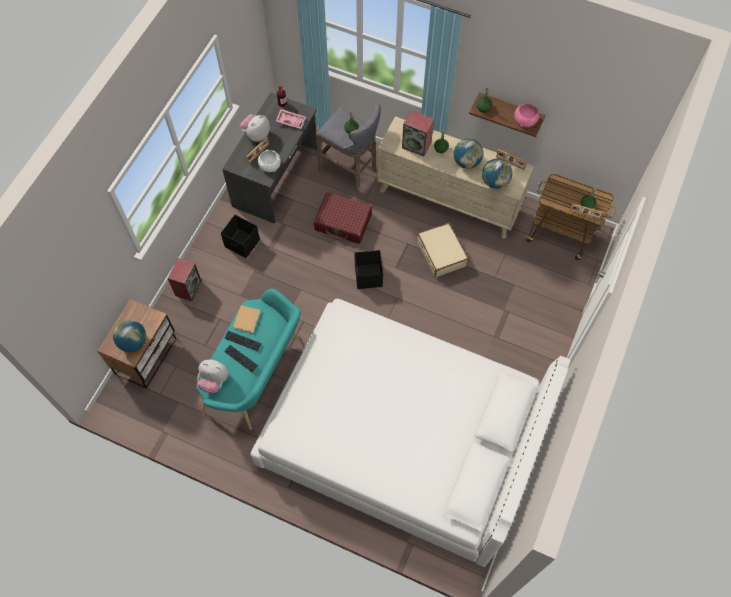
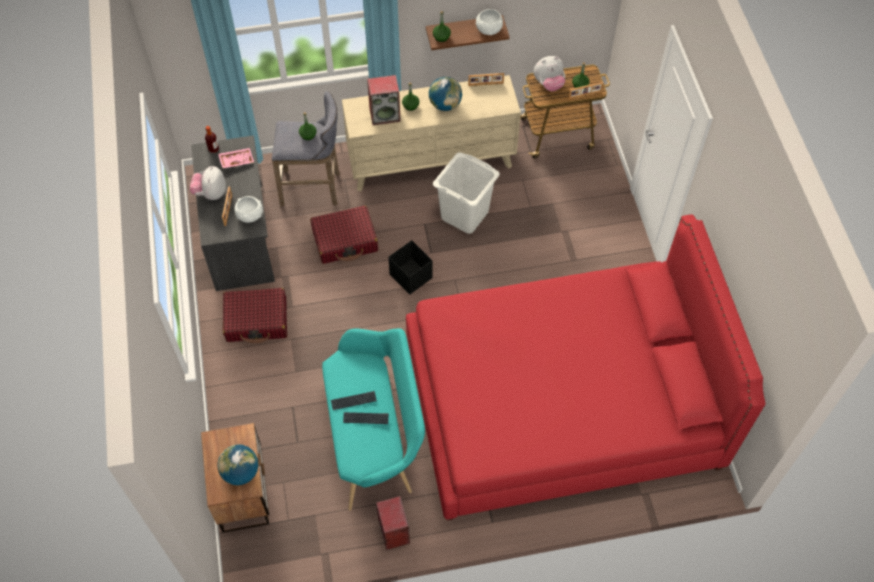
camera: 35 degrees left, 5 degrees down
(188, 288) = (233, 397): speaker -> speaker (393, 531)
(214, 381) = (356, 457): plush toy -> plush toy (548, 84)
(242, 244) = (257, 320): black storage box -> red suitcase
(247, 319) = (341, 377): beige book -> none
(402, 437) = (561, 404): white bed -> red bed
(441, 254) = (464, 215): beige suitcase -> white laundry basket
(495, 182) = (485, 108): globe -> none
(525, 120) = (489, 29): pink bowl -> white bowl

